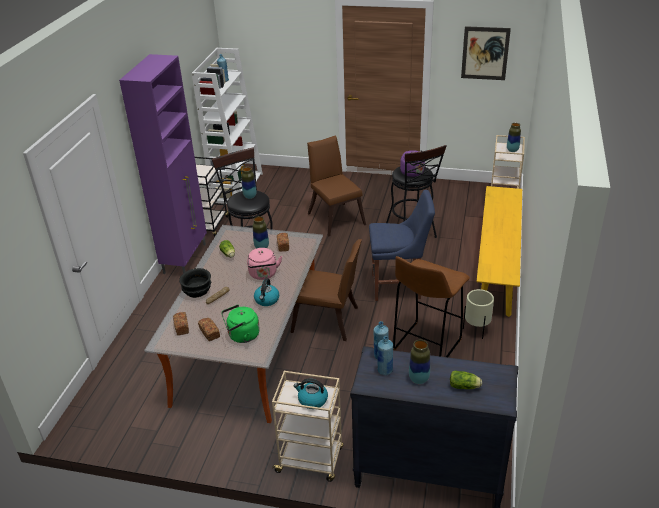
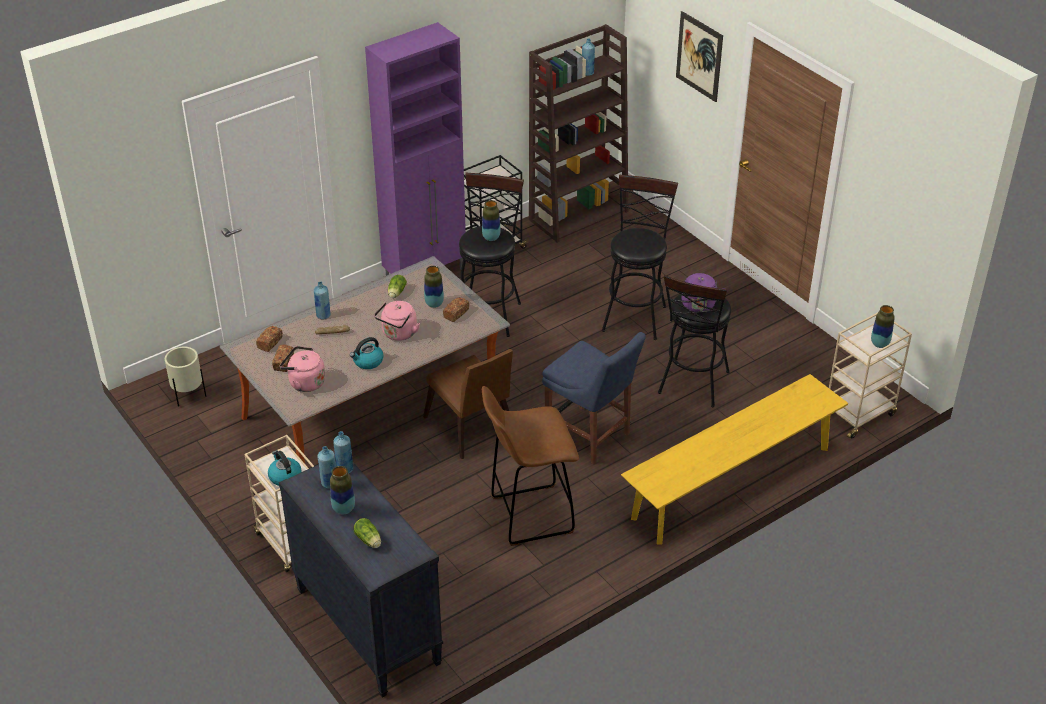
camera: 40 degrees right, 5 degrees up
(197, 291) = (323, 315): black bowl -> blue bottle
(237, 187) = (579, 215): white bookcase -> brown bookcase
(242, 336) = (304, 382): green kettle -> pink kettle
(335, 217) = (635, 314): brown chair -> black stool
(477, 330) = (602, 535): beige planter -> beige planter (189, 397)
(485, 53) = (902, 187): picture -> picture (699, 56)

